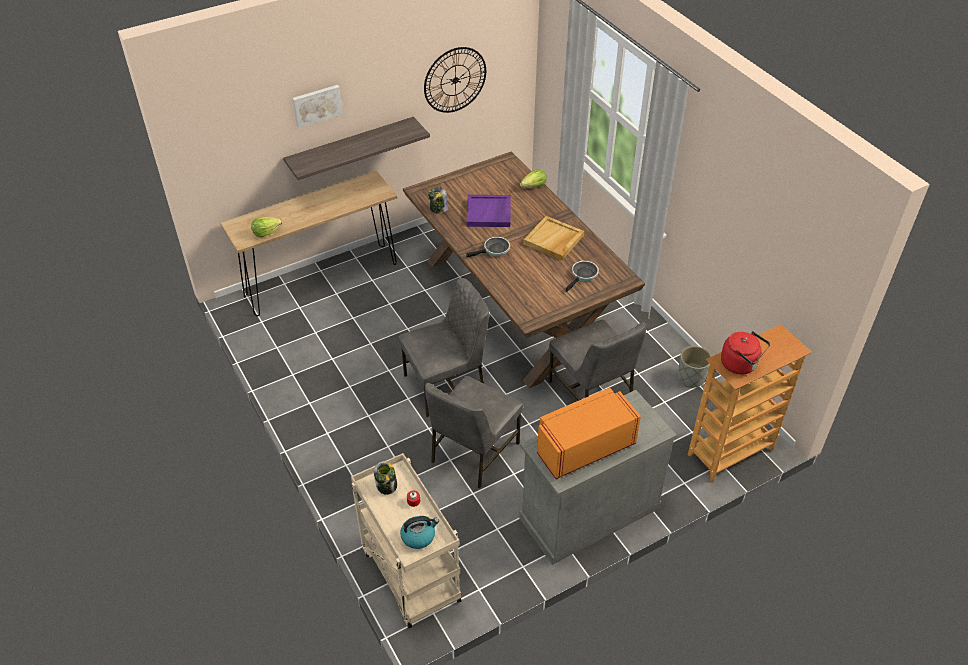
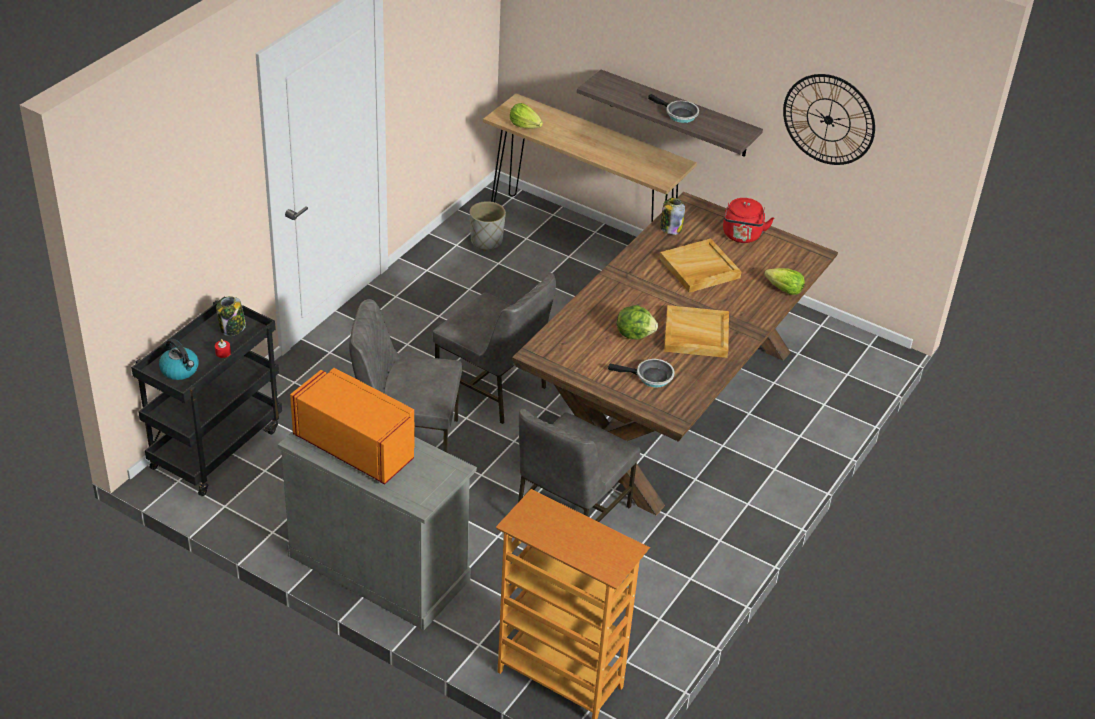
camera: 60 degrees right, 5 degrees down
(317, 105) = (652, 33): picture -> none
(409, 574) = (216, 446): beige cart -> black cart
(489, 213) = (699, 268): purple tray -> beige tray
(494, 250) = (635, 292): frying pan -> frying pan (679, 114)
(536, 266) = (634, 334): none -> lettuce
(690, 378) = (666, 606): grey planter -> grey planter (486, 241)
(741, 365) = (542, 523): red kettle -> red kettle (742, 236)

